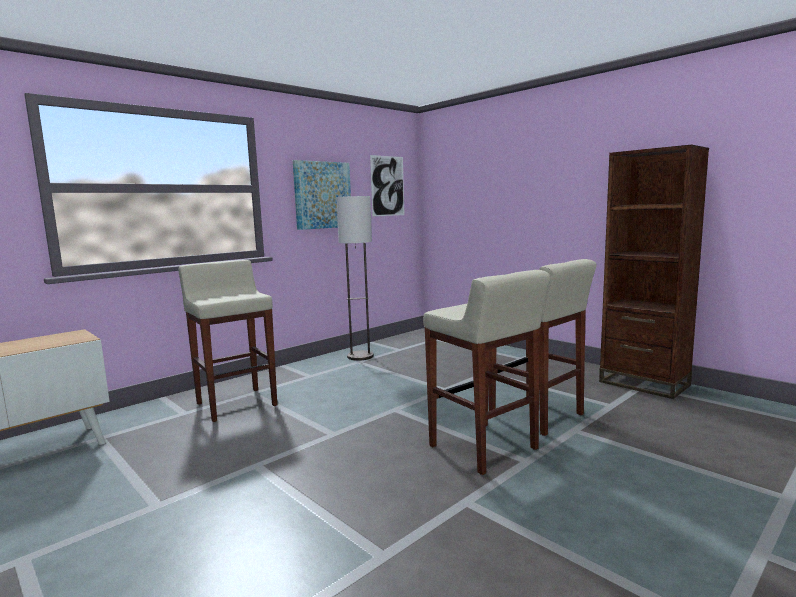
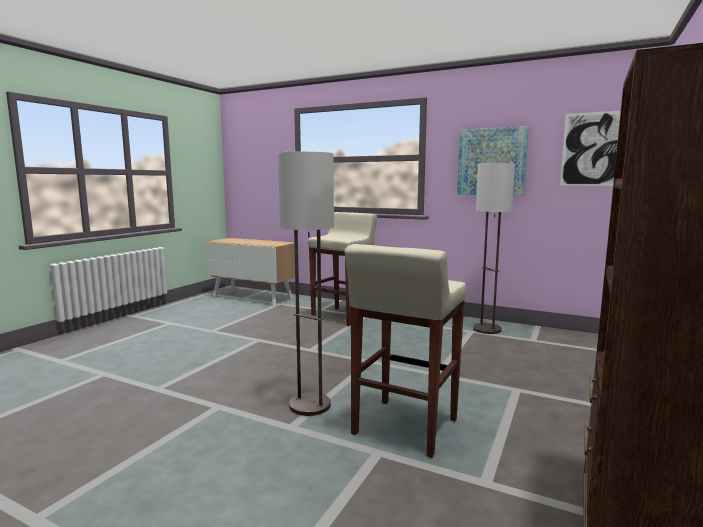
camera: 70 degrees right, 0 degrees up
(484, 448) = (309, 405): beige stool -> floor lamp

